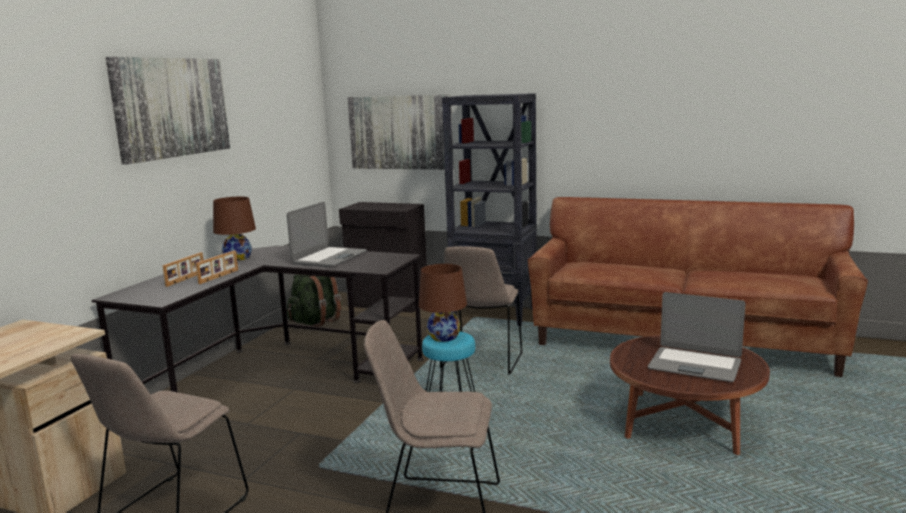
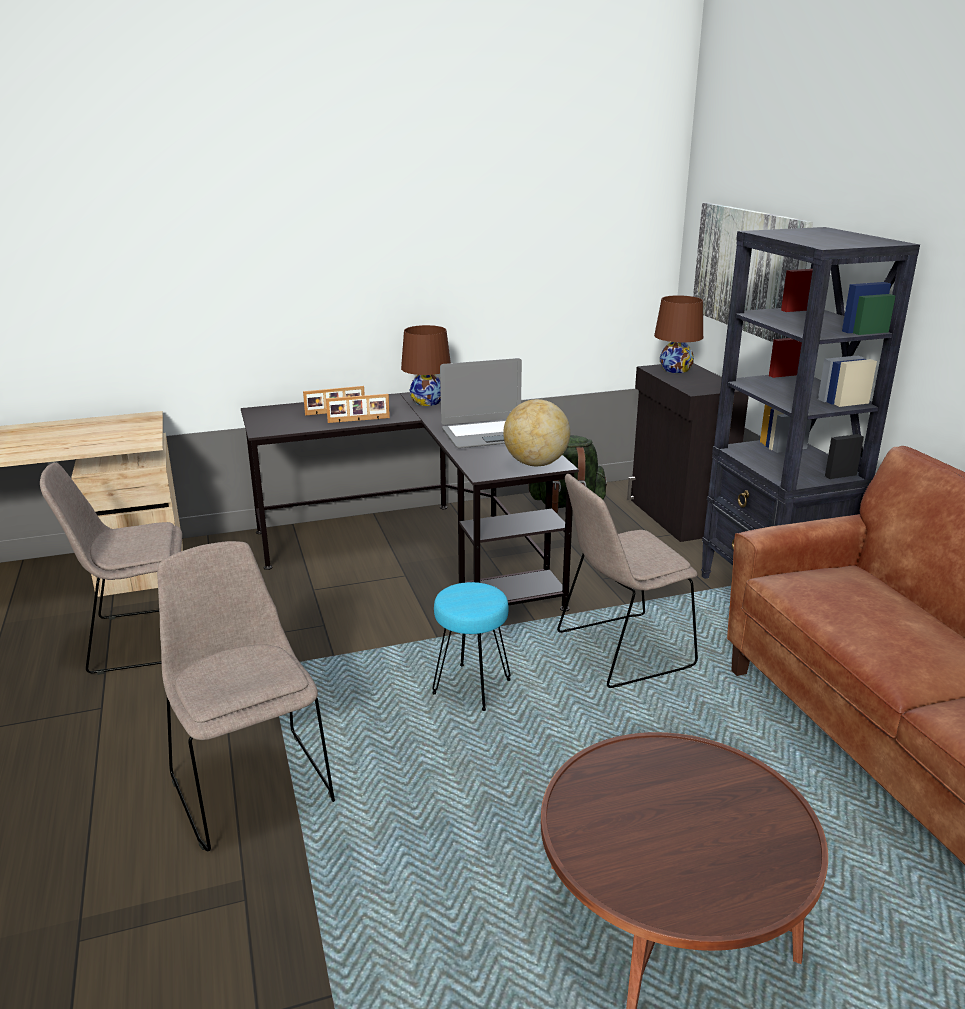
camera: 50 degrees right, 10 degrees up
(172, 107) = (382, 208): picture -> none
(394, 259) = (535, 464): none -> globe
(444, 337) = (469, 594): brown table lamp -> brown table lamp (675, 370)
(694, 365) = (677, 836): laptop -> none

